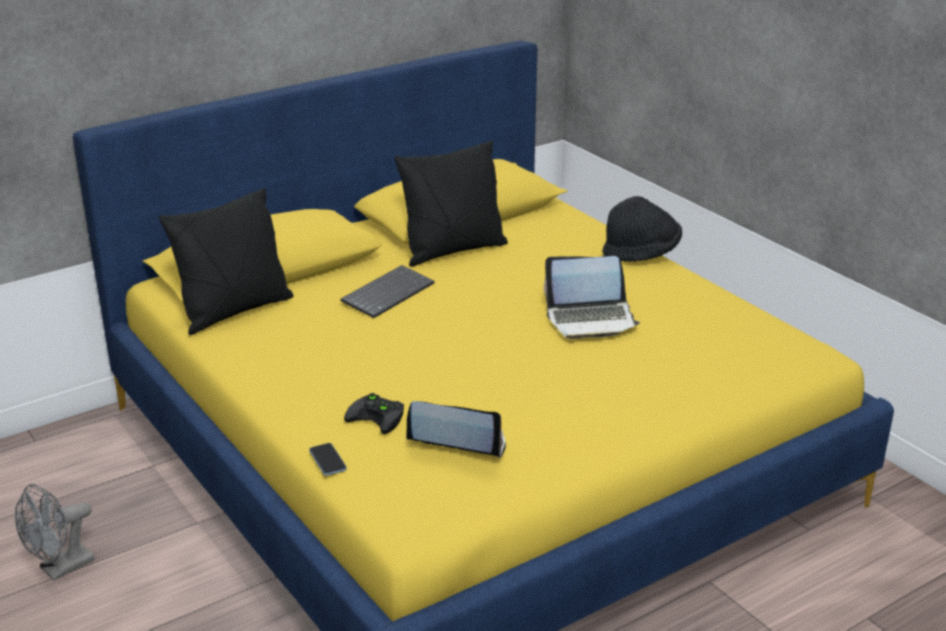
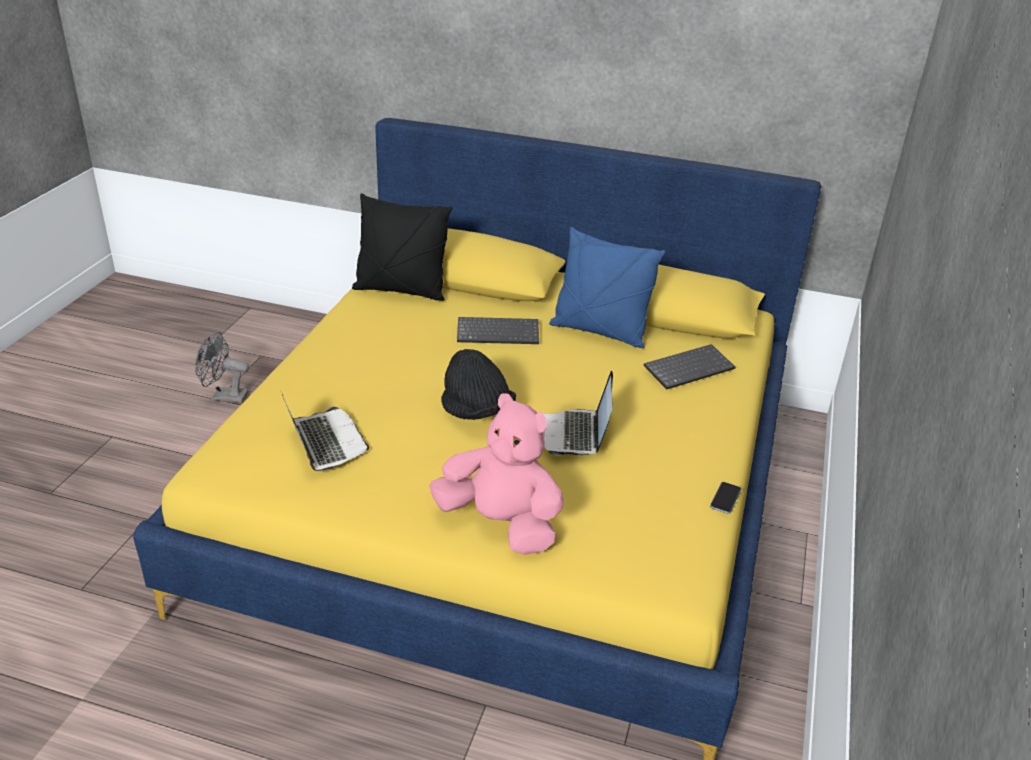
camera: 50 degrees right, 5 degrees up
(327, 460) = (254, 403): phone -> phone (725, 499)
(379, 416) = (325, 399): black game controller -> none
(453, 251) = (600, 331): black pillow -> blue pillow
(559, 238) = (689, 367): none -> keyboard
(591, 319) = (575, 435): laptop -> laptop turned 45 degrees clockwise
(641, 254) = (727, 417): black hat -> black hat (476, 411)
(668, 398) = (501, 524): none -> pink plush toy

